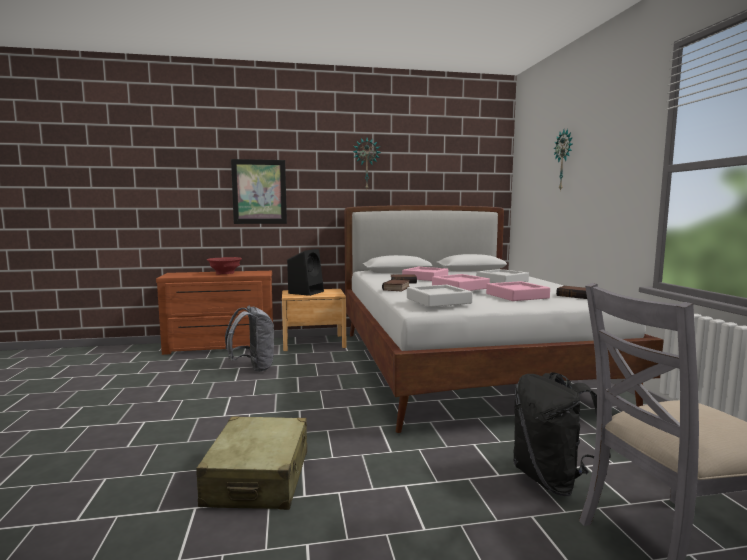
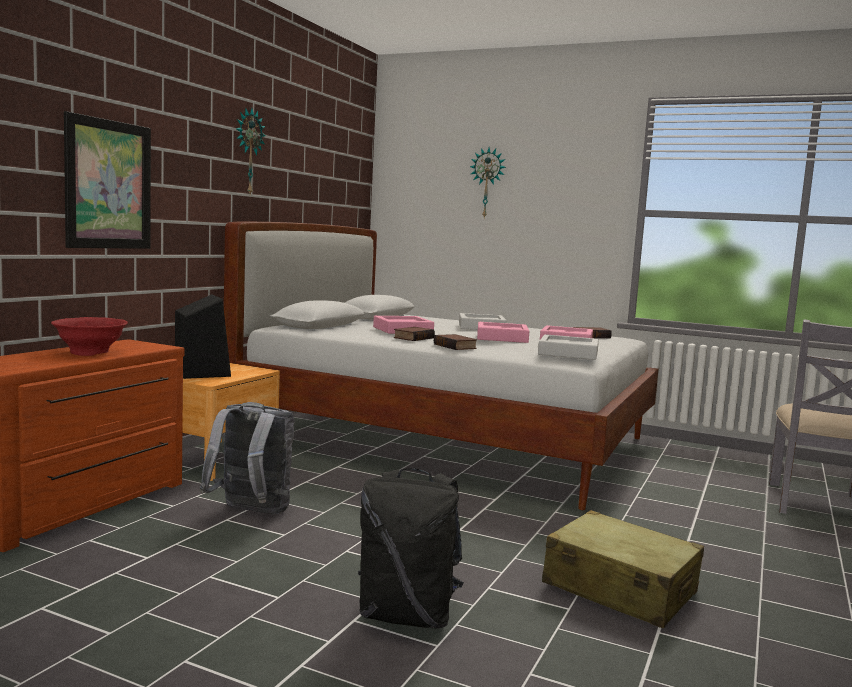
camera: 55 degrees left, 0 degrees up
(552, 480) = (720, 498): black backpack -> black backpack (407, 616)

